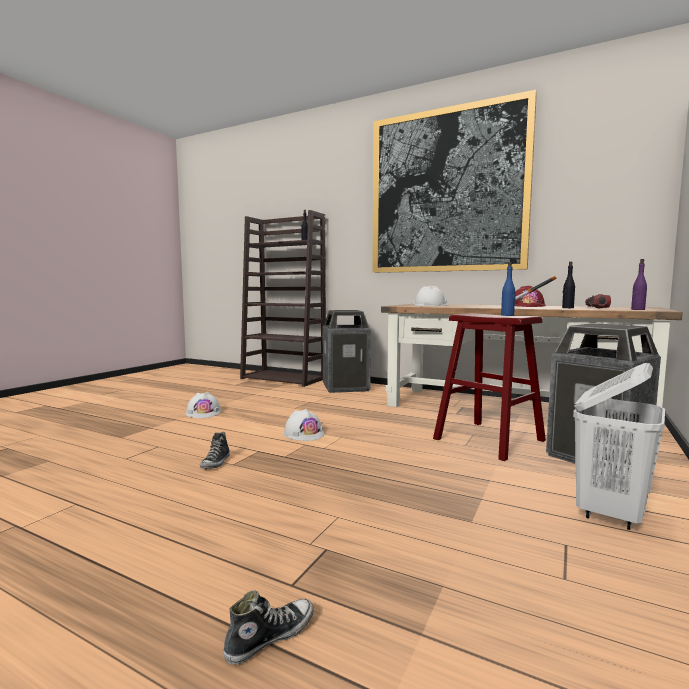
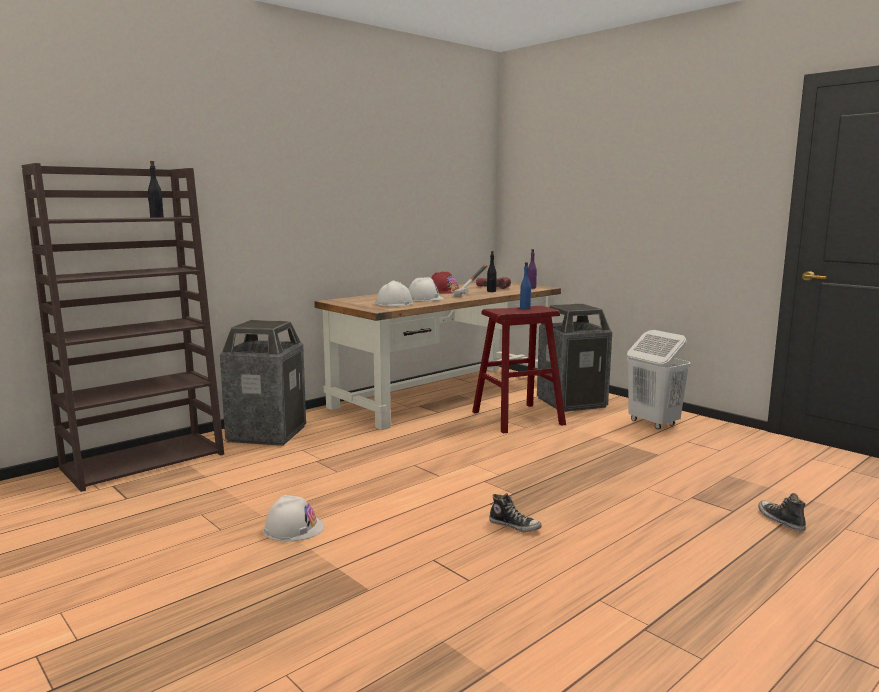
camera: 70 degrees left, 5 degrees up
(304, 433) = (448, 478): white hard hat -> white hard hat (424, 299)
(447, 192) = (341, 161): picture -> none

